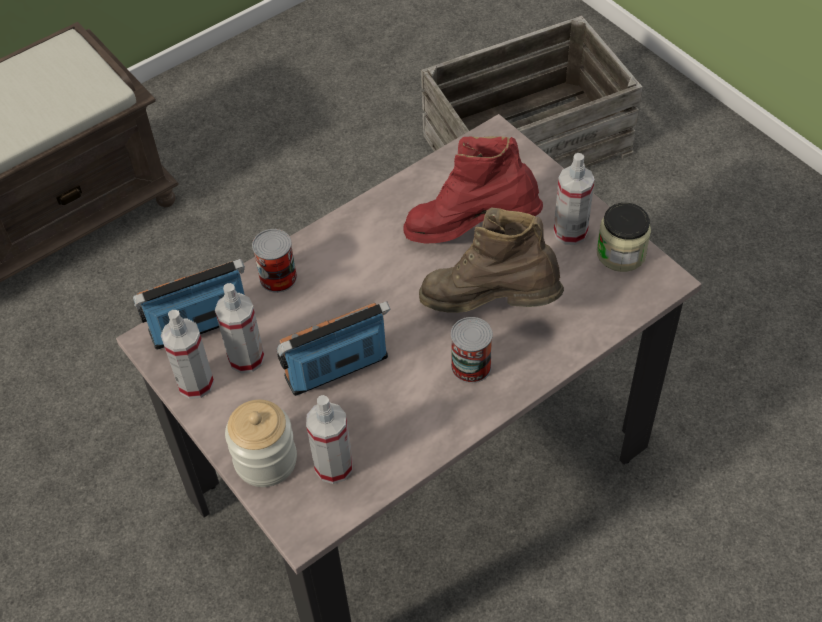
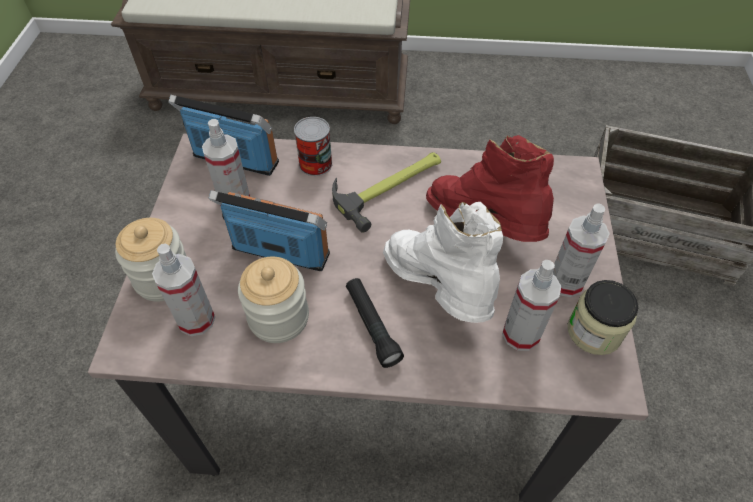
camera: 40 degrees right, 0 degrees up
(195, 383) = (188, 194): spray bottle -> spray bottle (521, 334)
(365, 251) = (391, 187): none -> hammer
(395, 414) = (278, 317): none -> jar
(471, 366) = (372, 326): can -> black flashlight
(490, 305) = (438, 290): brown boot -> white boot

